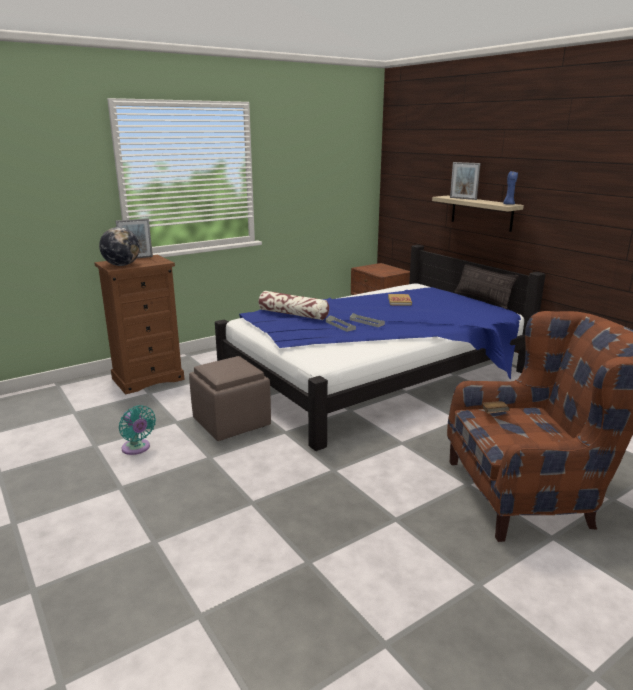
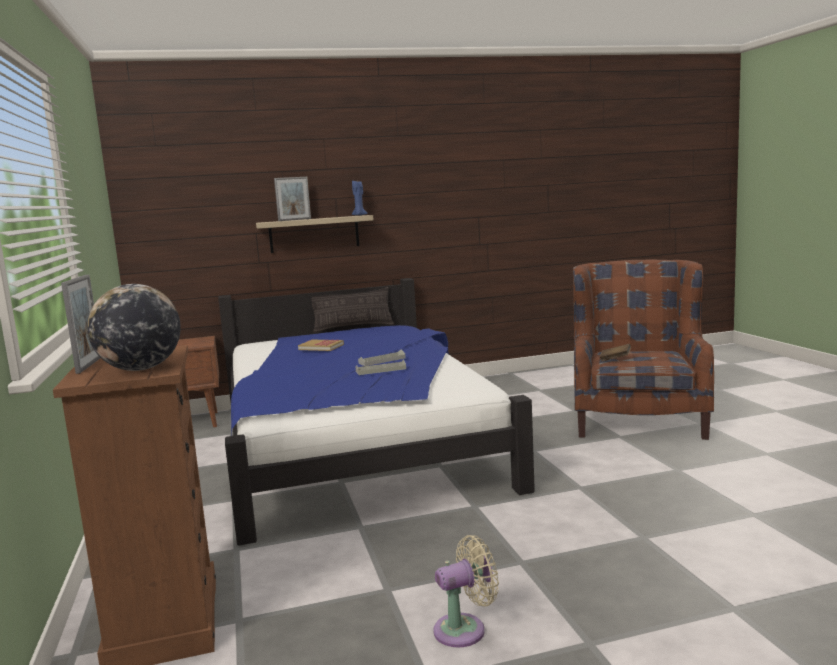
camera: 70 degrees left, 10 degrees down
(137, 448) = (465, 629): turquoise fan -> beige fan
(232, 422) = (423, 540): brown ottoman -> none
(293, 314) = (300, 388): pillow -> none

